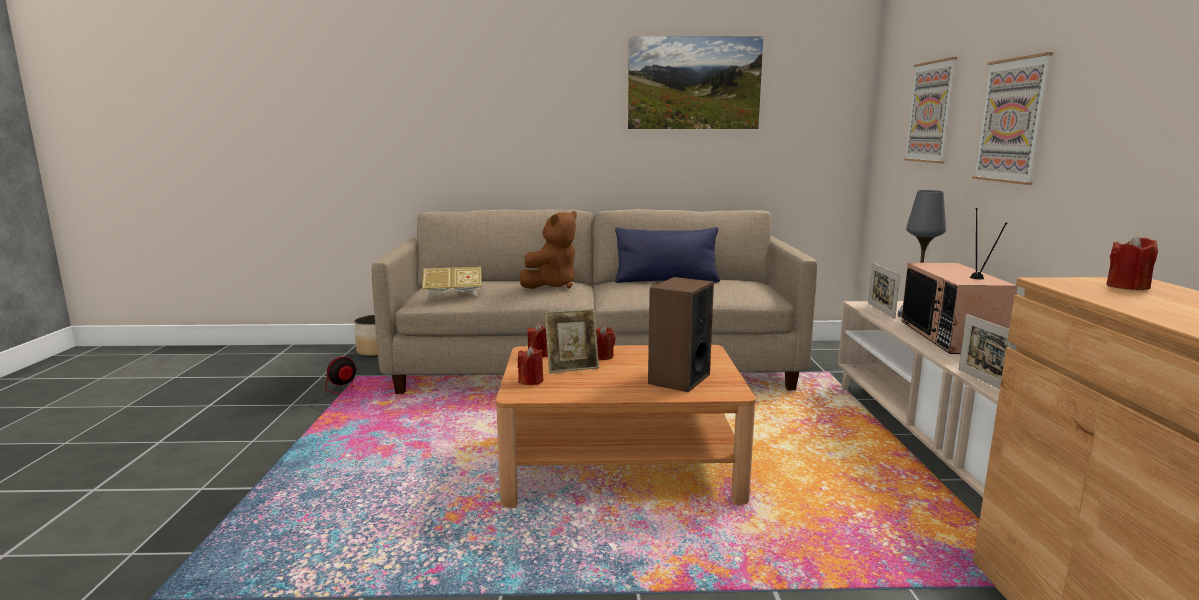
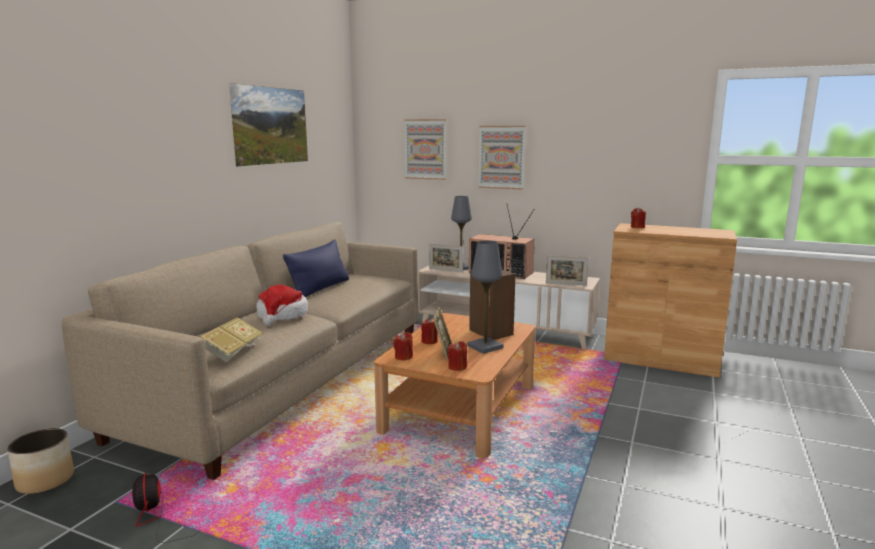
camera: 65 degrees left, 0 degrees up
(552, 285) = (282, 316): brown plush toy -> hat
(617, 384) = (485, 347): none -> grey table lamp

